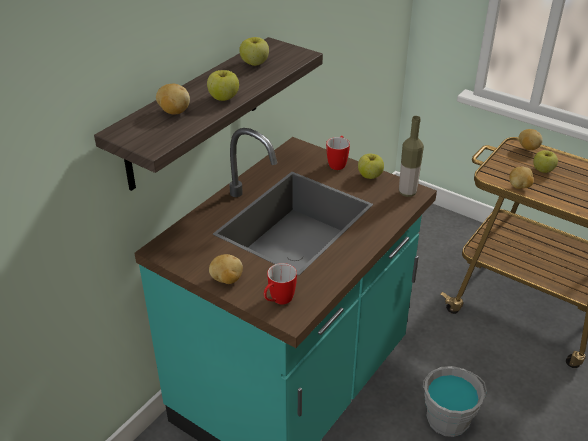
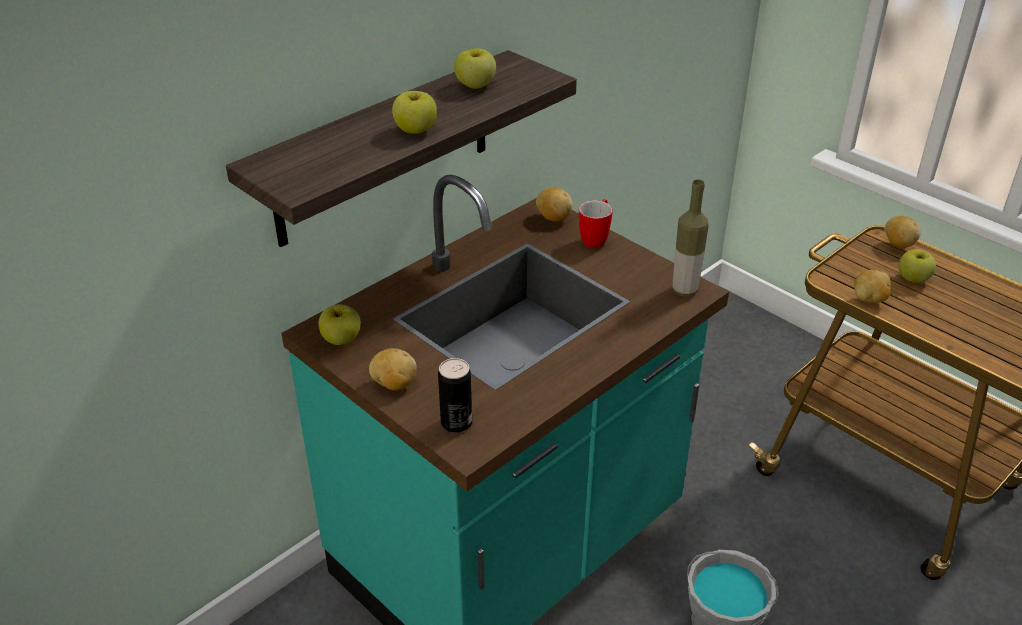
camera: 10 degrees right, 0 degrees up
(173, 112) = (341, 143): potato -> potato (553, 218)
(278, 301) = (456, 423): mug -> can
(370, 176) = (637, 261): apple -> apple (341, 339)

